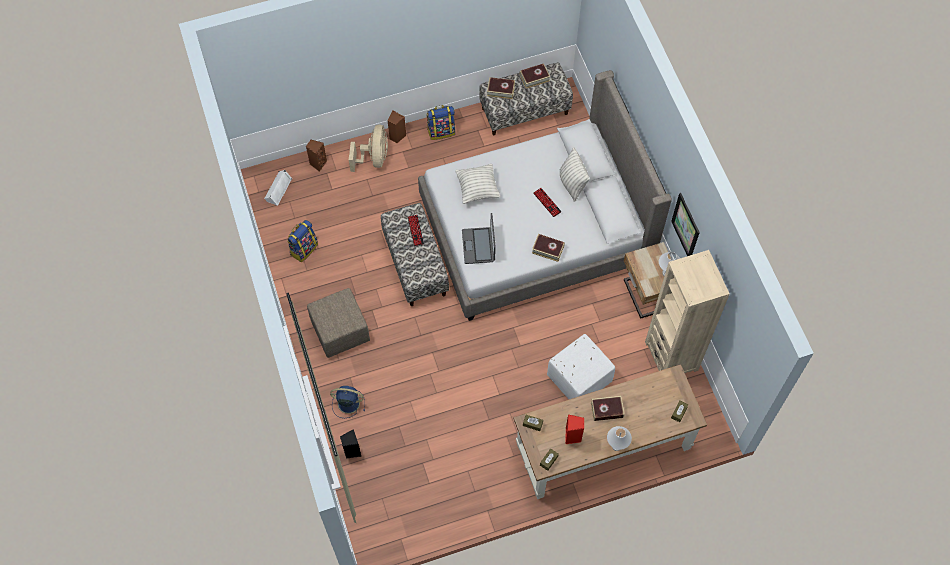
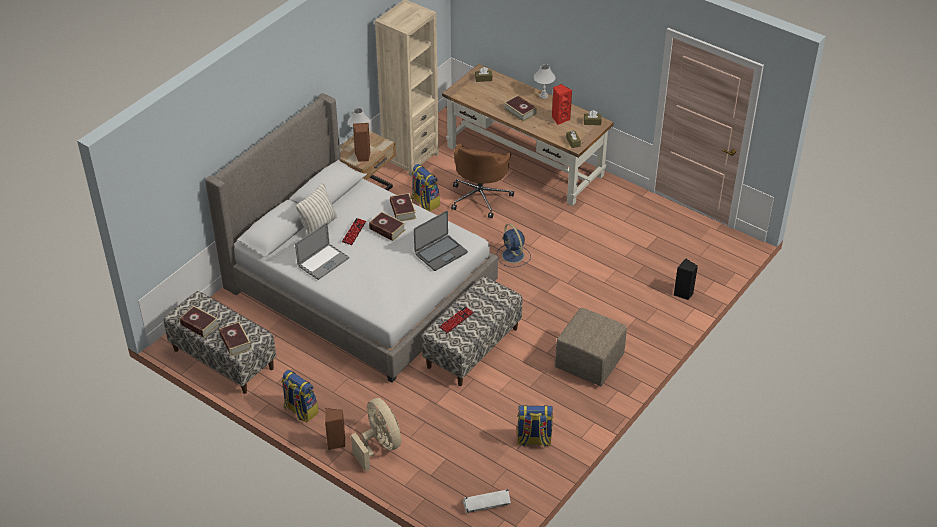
camera: 125 degrees left, 20 degrees down
(318, 163) = (425, 489): brown speaker -> brown speaker (362, 157)
(347, 403) = (648, 319): blue fan -> blue fan (513, 256)
(374, 158) = (379, 446): beige fan -> beige fan turned 90 degrees clockwise
(477, 189) = (381, 281): pillow -> none
(528, 165) = (323, 262): none -> laptop
(533, 226) = (387, 229): none -> book
(579, 378) = (480, 197): white ottoman -> brown office chair
(602, 331) = (425, 202): none -> backpack
(685, 226) = (341, 79): picture -> none

